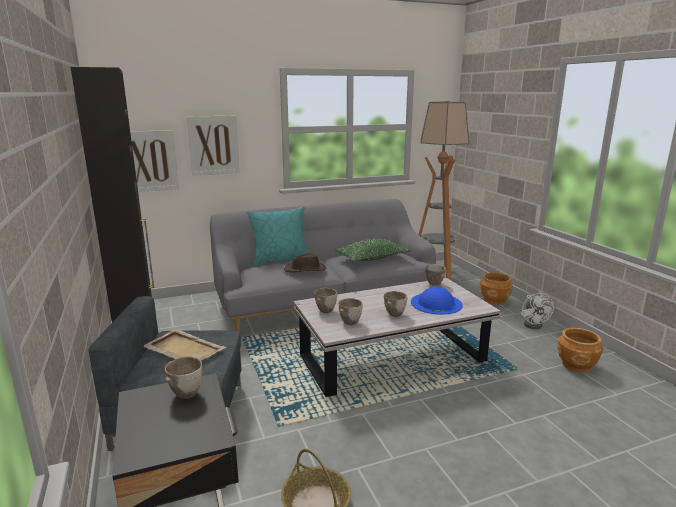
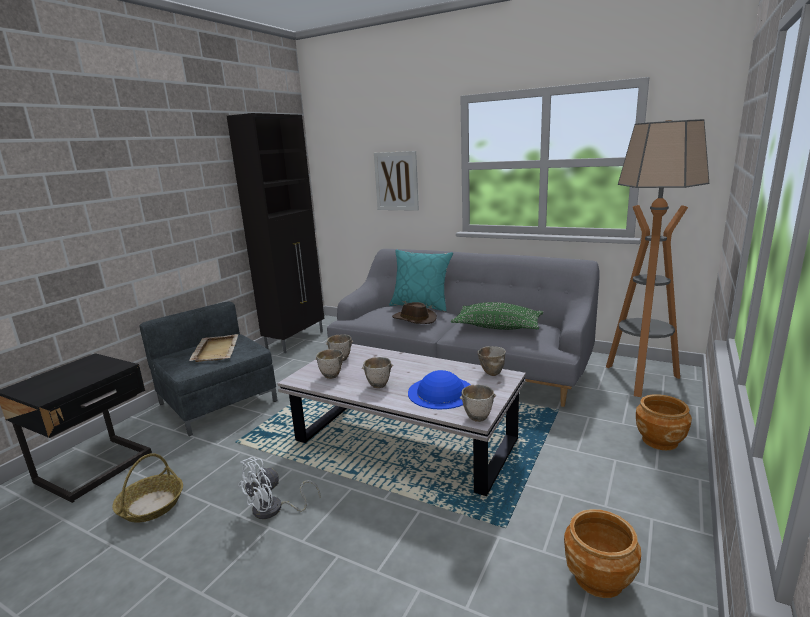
camera: 50 degrees right, 0 degrees up
(150, 161) = (347, 194): picture -> none
(188, 393) = (103, 368): bowl -> bowl (479, 417)
(534, 324) = (656, 496): white fan -> white fan (274, 510)

